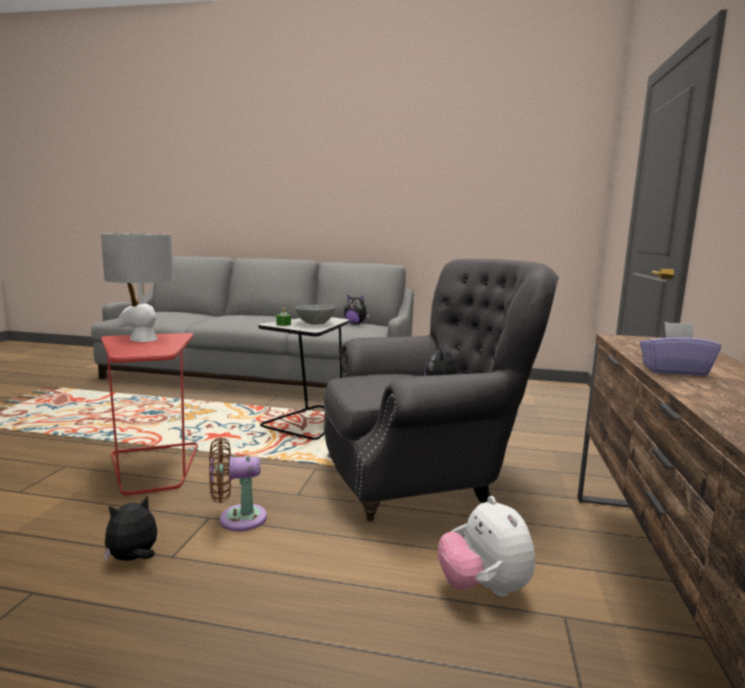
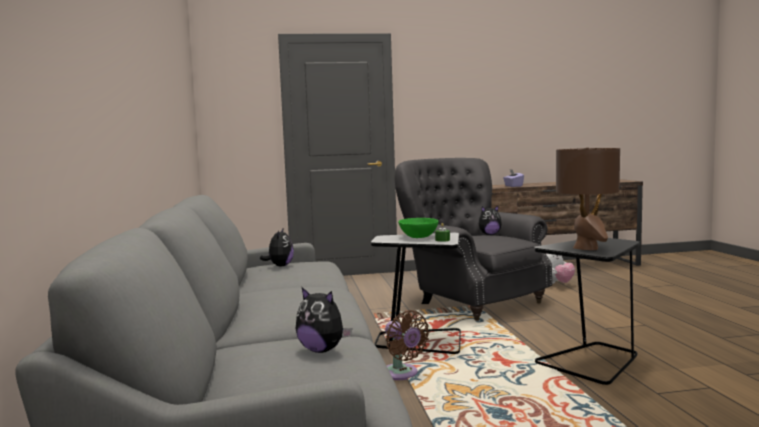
camera: 110 degrees left, 5 degrees down
(133, 558) = (664, 330): plush toy -> plush toy (322, 350)
(143, 339) = (586, 248): grey table lamp -> brown table lamp
(154, 467) = (592, 361): red side table -> black side table
(237, 518) = (592, 323): brown fan -> brown fan (402, 374)
(315, 323) = (418, 237): grey bowl -> green bowl

